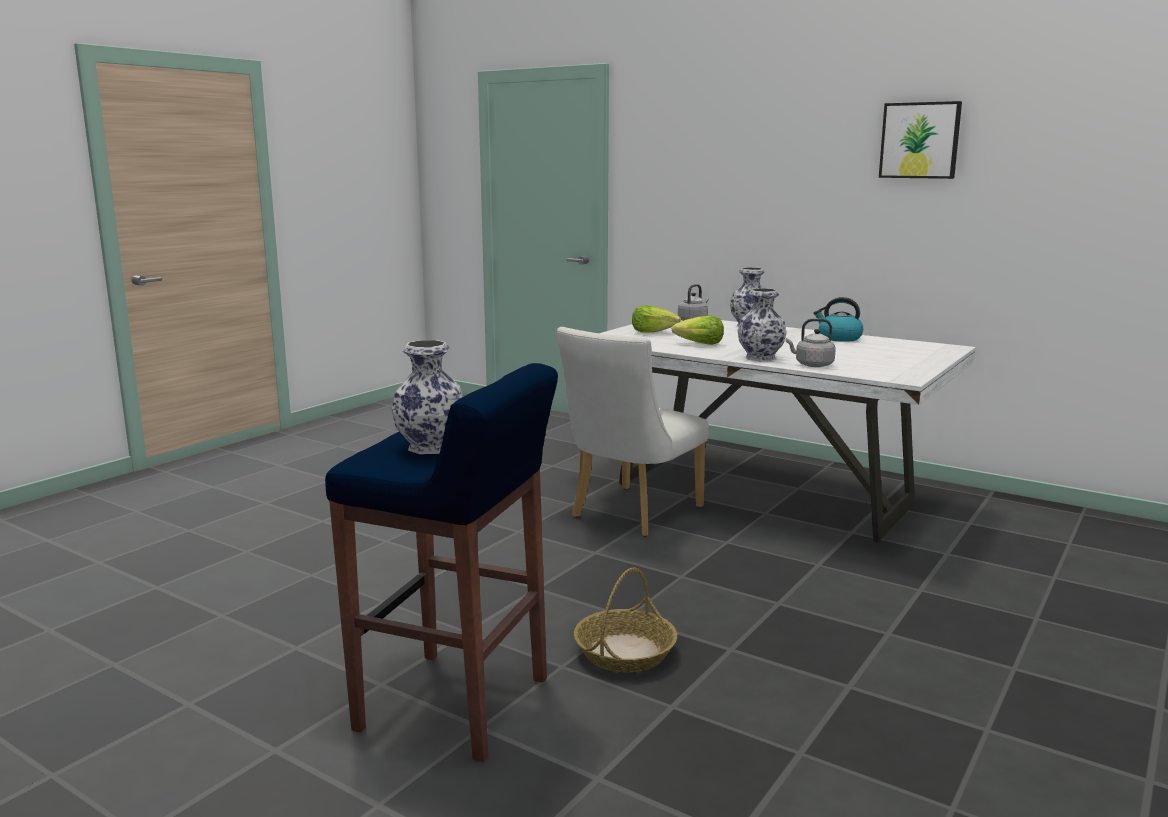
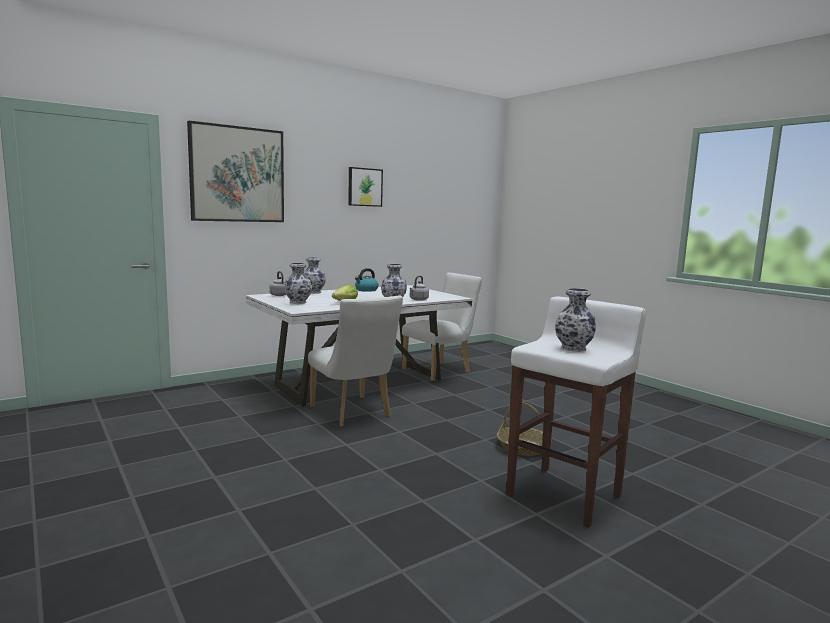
camera: 70 degrees left, 5 degrees down
(456, 705) = (565, 495): blue stool -> white stool
(653, 332) = (297, 302): lettuce -> vase
(696, 134) = (237, 174): none -> picture
(940, 534) = (440, 370): none -> white chair

